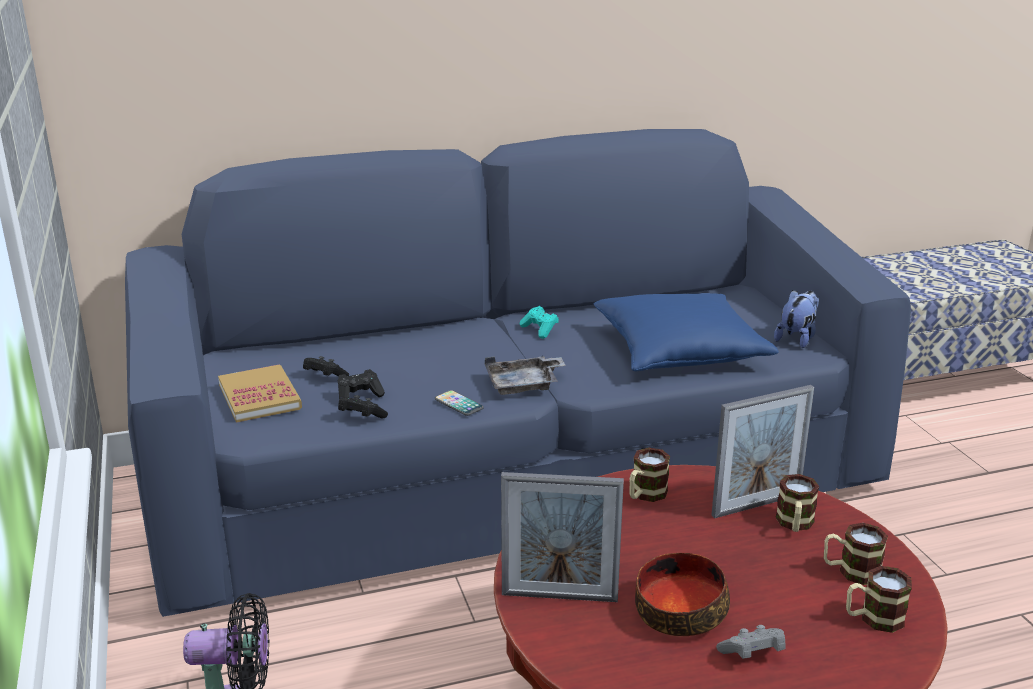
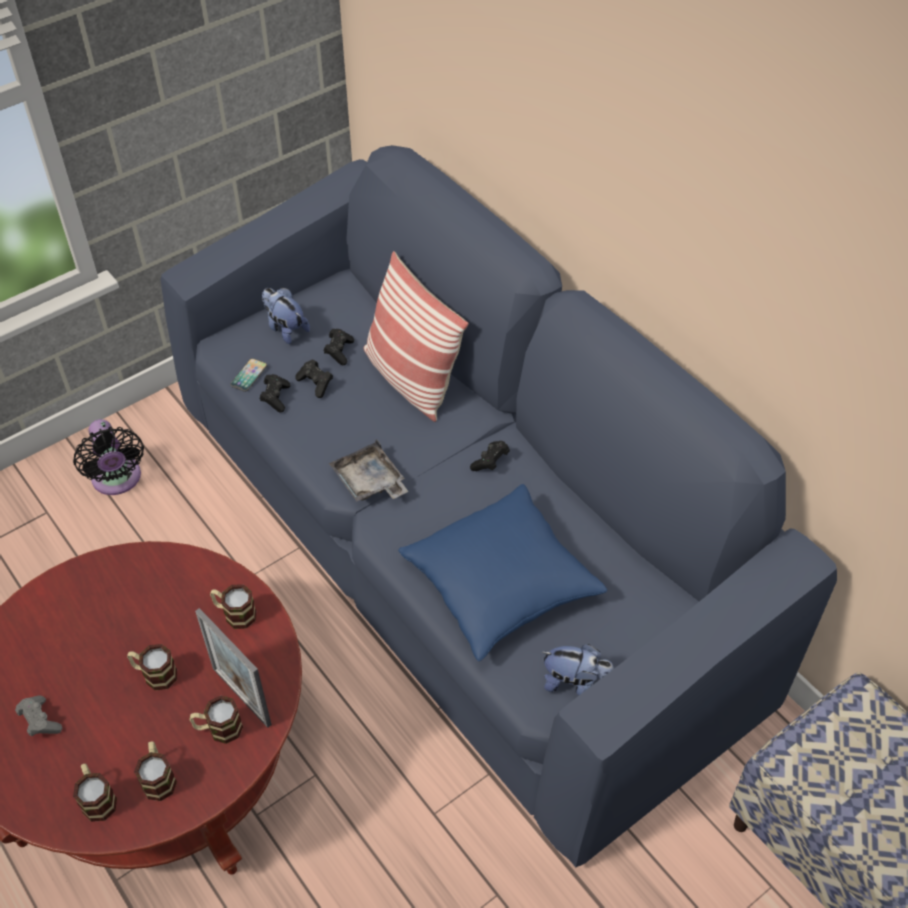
camera: 70 degrees right, 25 degrees up
(259, 397) = (285, 328): book -> plush toy
(400, 349) = (410, 379): none -> pillow
(459, 404) = (319, 449): phone -> phone (249, 375)
(540, 330) = (490, 462): turquoise game controller -> black game controller
(559, 596) = (85, 591): picture frame -> none
(679, 611) = (82, 667): bowl -> none
(708, 557) = (154, 674): none -> mug

